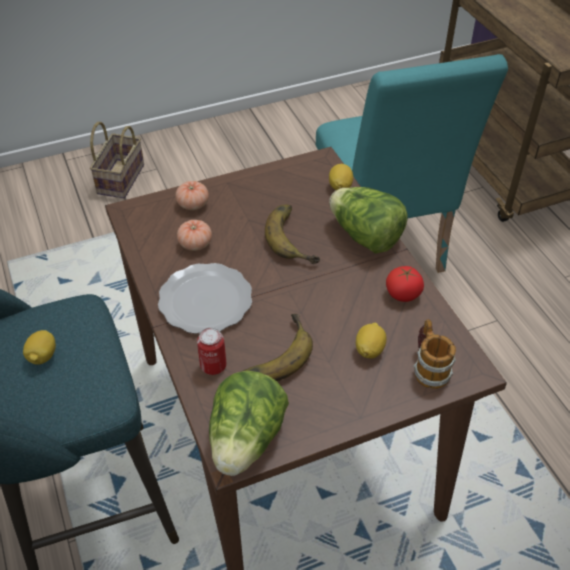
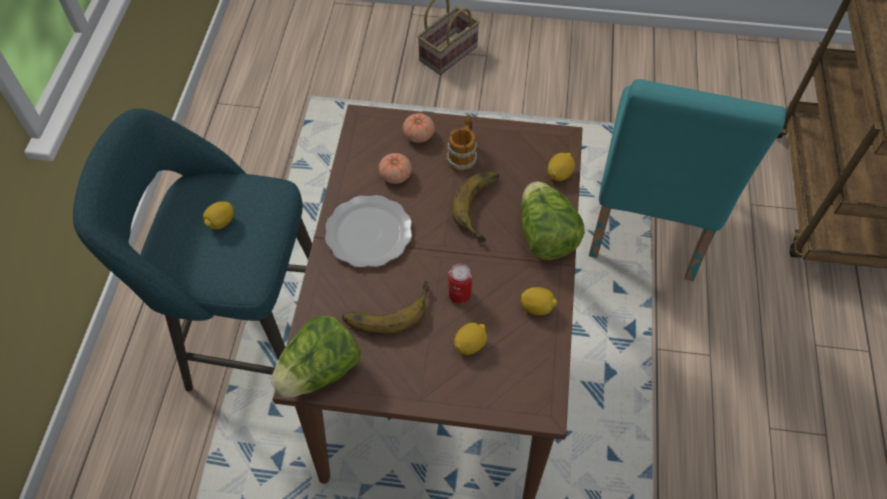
camera: 30 degrees right, 10 degrees up
(213, 366) = (337, 295): can -> can (459, 294)
(402, 294) = (537, 307): tomato -> lemon
(428, 367) = (508, 387): mug -> mug (463, 155)

